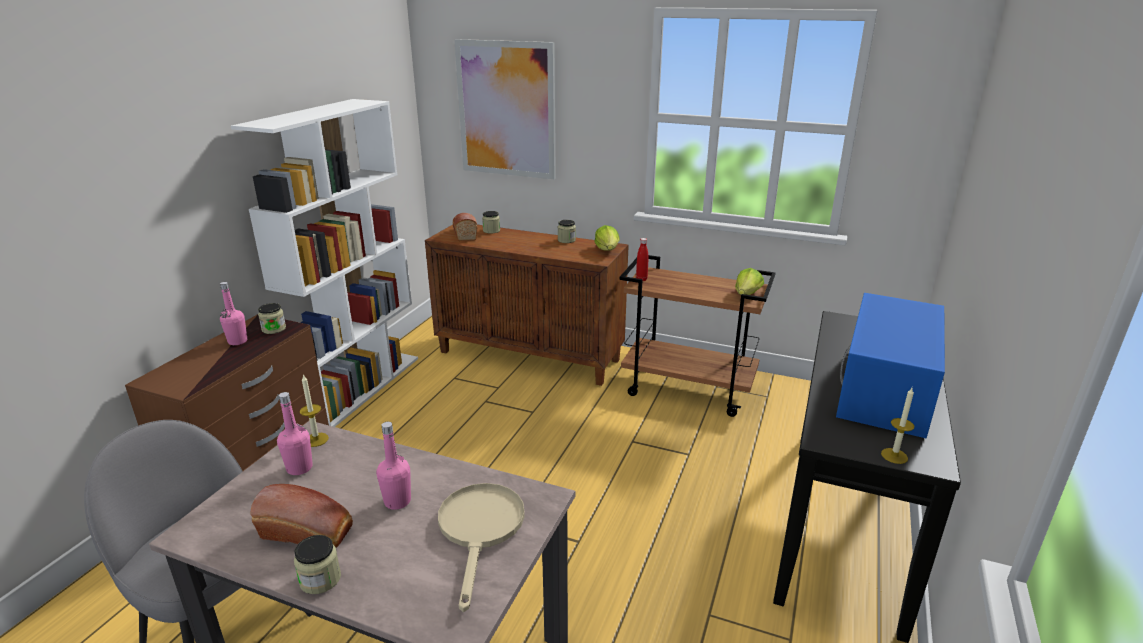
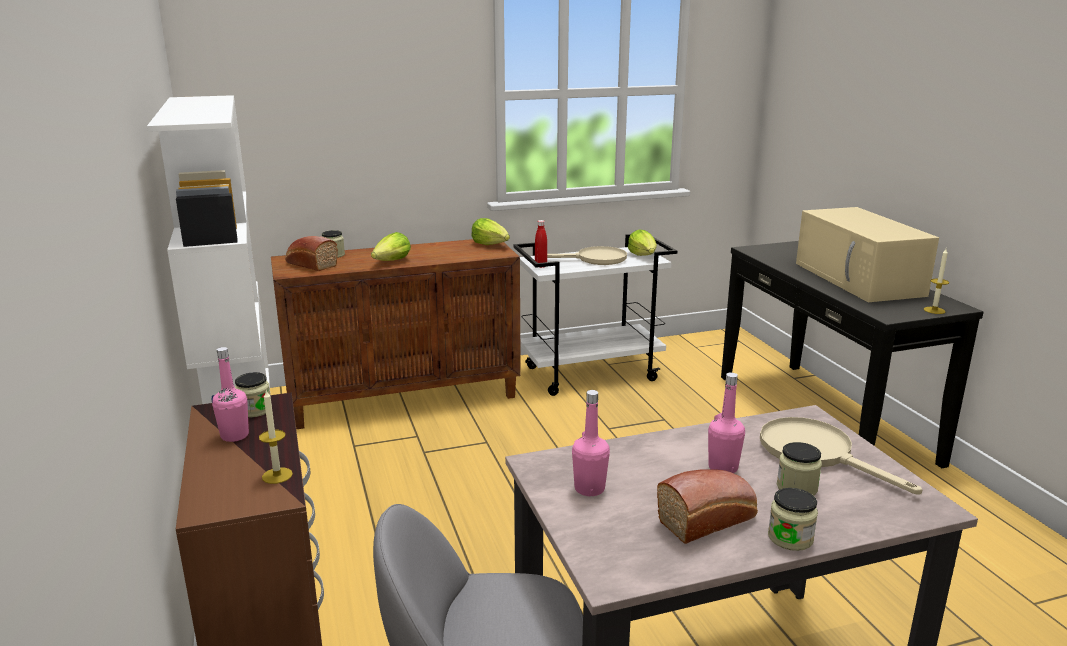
camera: 40 degrees left, 5 degrees down
(316, 439) = (551, 465): candle -> candle (277, 475)
(506, 109) = (319, 104): picture -> none
(514, 246) = (392, 261): none -> lettuce
(566, 240) = (433, 246): jar -> jar (797, 487)
(689, 389) = (591, 373): brown cart -> white cart
(696, 286) = (594, 259): none -> beige frying pan
(886, 390) = (860, 279): blue microwave -> beige microwave

